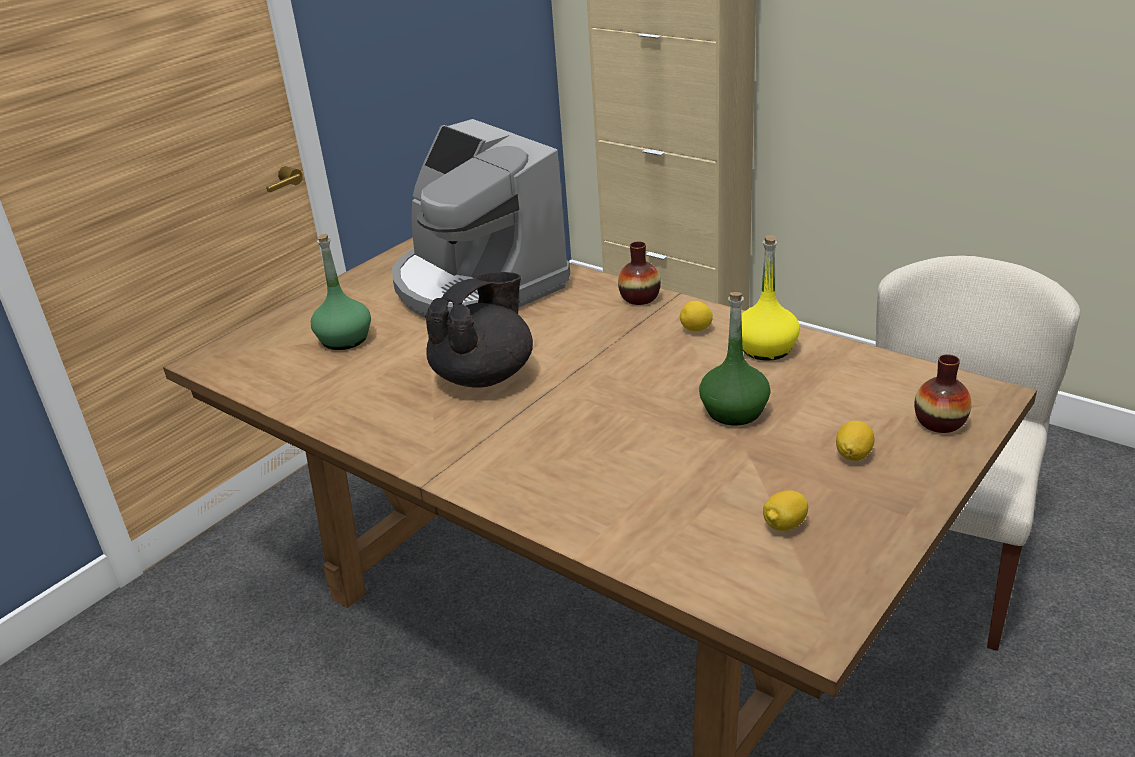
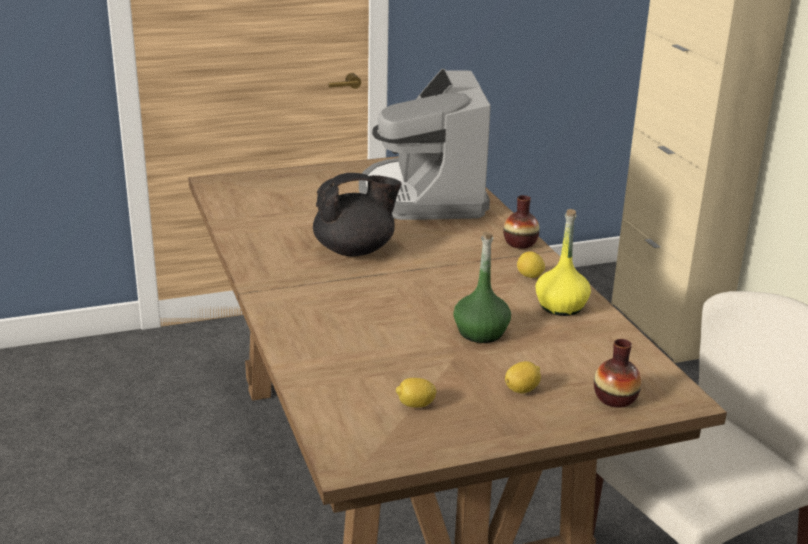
camera: 30 degrees right, 5 degrees down
(344, 339) = (302, 199): green bottle -> none

